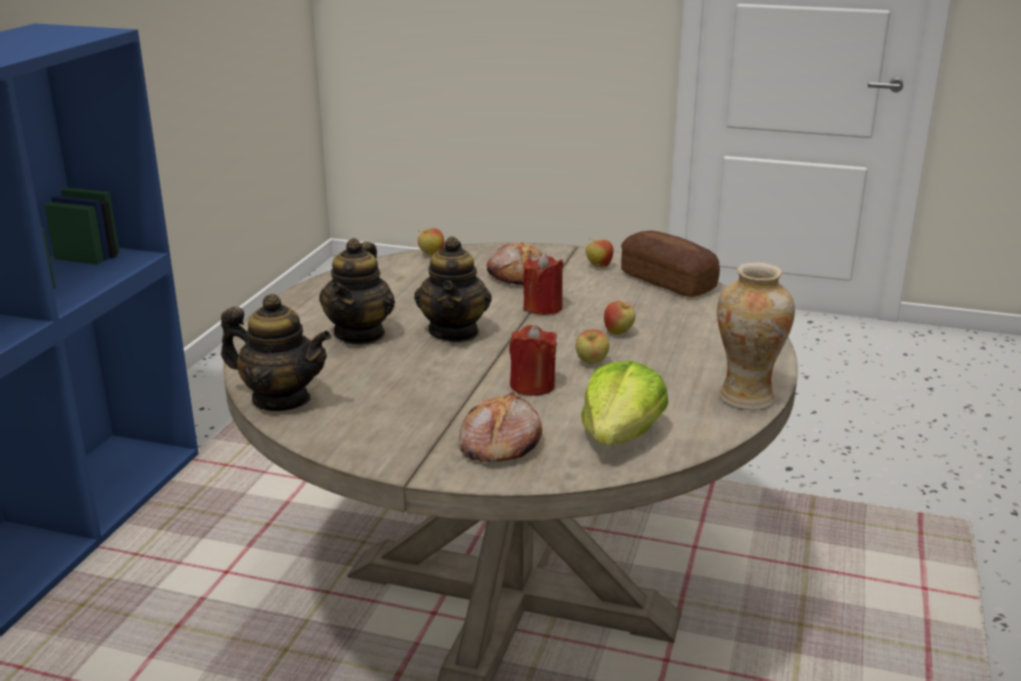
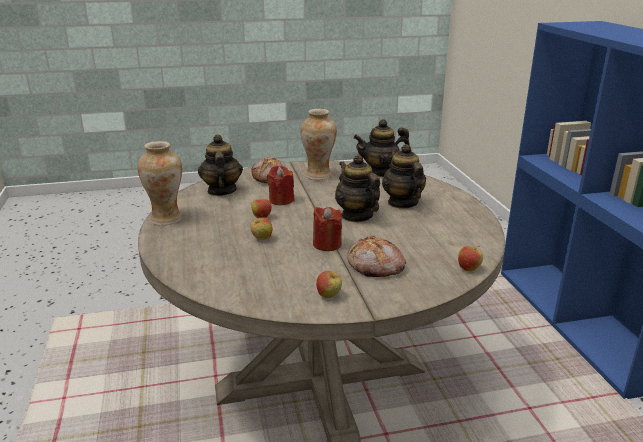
camera: 150 degrees right, 0 degrees up
(403, 423) = (318, 176): none -> vase
(620, 435) = (221, 191): lettuce -> teapot
(668, 281) = (258, 294): bread -> none

